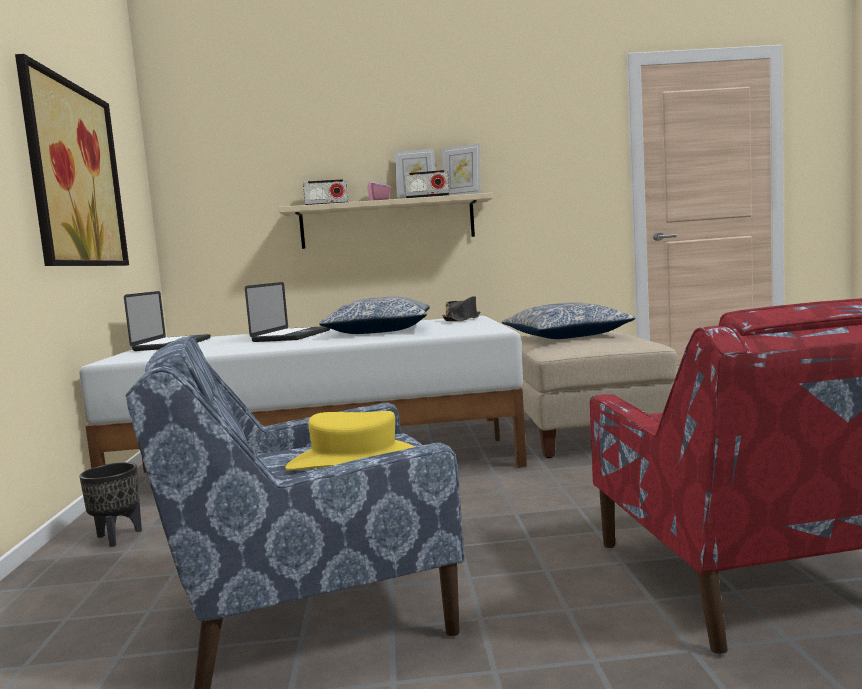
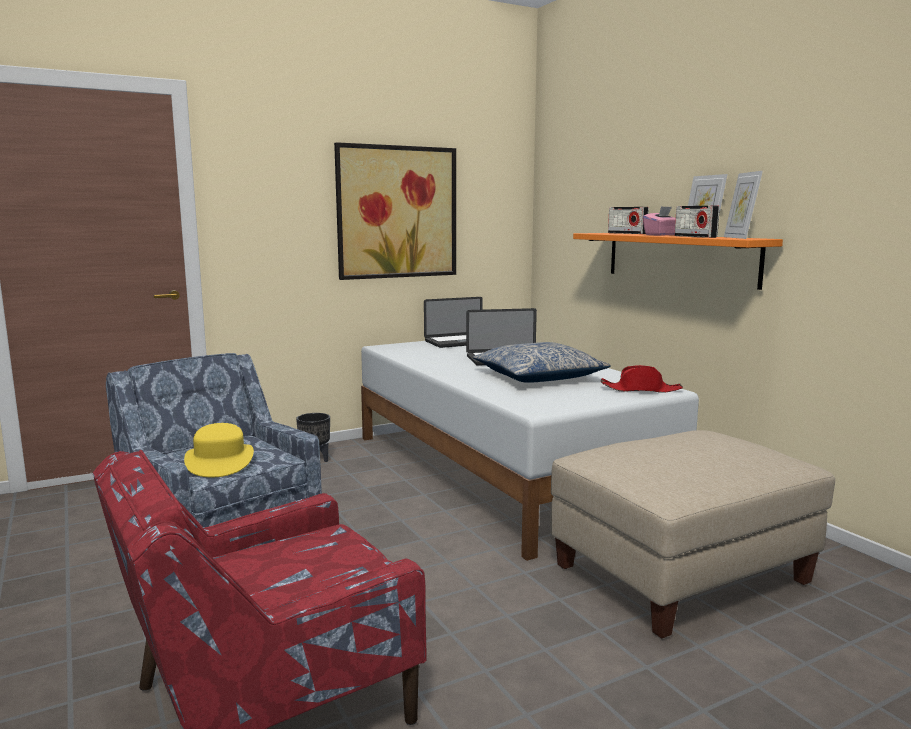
camera: 65 degrees right, 5 degrees up
(387, 223) = (679, 258): beige shelf -> orange shelf
(462, 319) = (641, 390): black hat -> red hat
(566, 336) = (681, 449): pillow -> none

